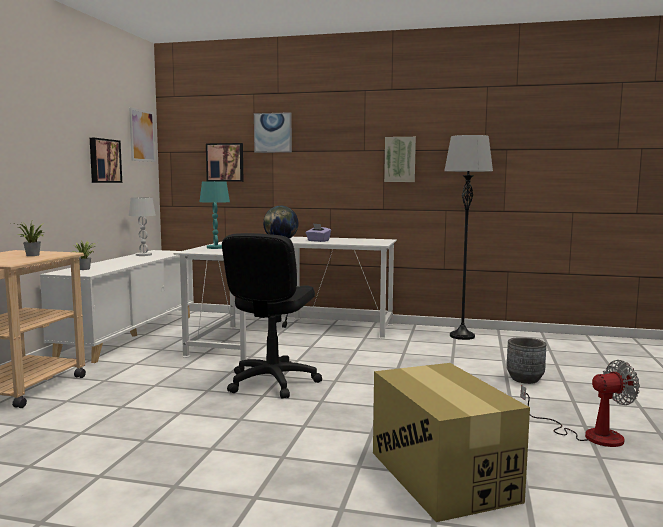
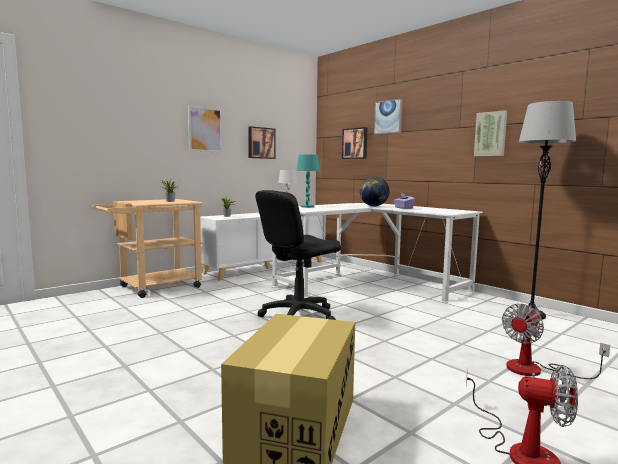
camera: 35 degrees right, 0 degrees up
(142, 135) = (300, 125): picture -> picture (205, 129)
(525, 379) = (536, 370): grey planter -> fan

